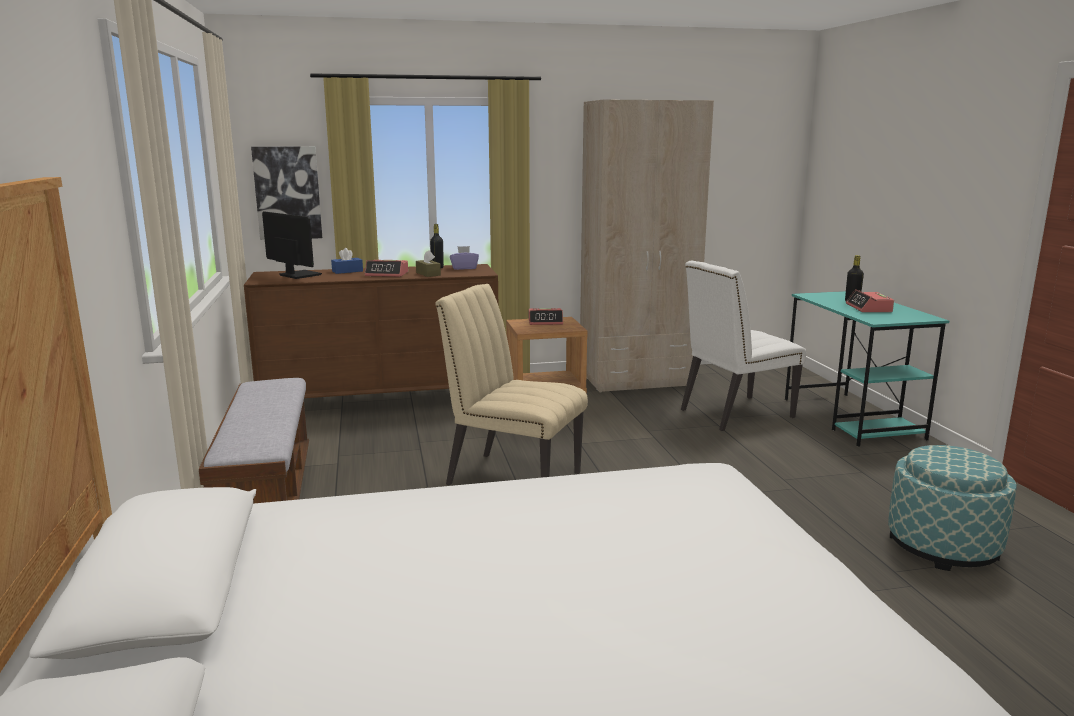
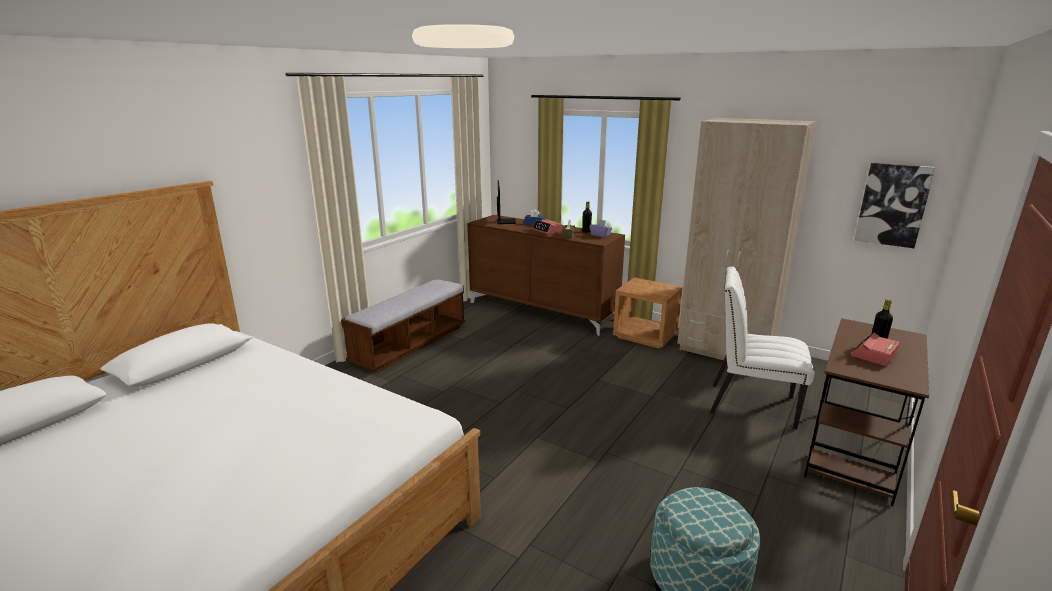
camera: 45 degrees right, 5 degrees up
(288, 193) = (520, 168): picture -> picture (892, 205)
(515, 479) = (522, 385): beige chair -> none
(545, 322) = (654, 286): alarm clock -> none
(852, 418) = (853, 453): turquoise desk -> brown desk

